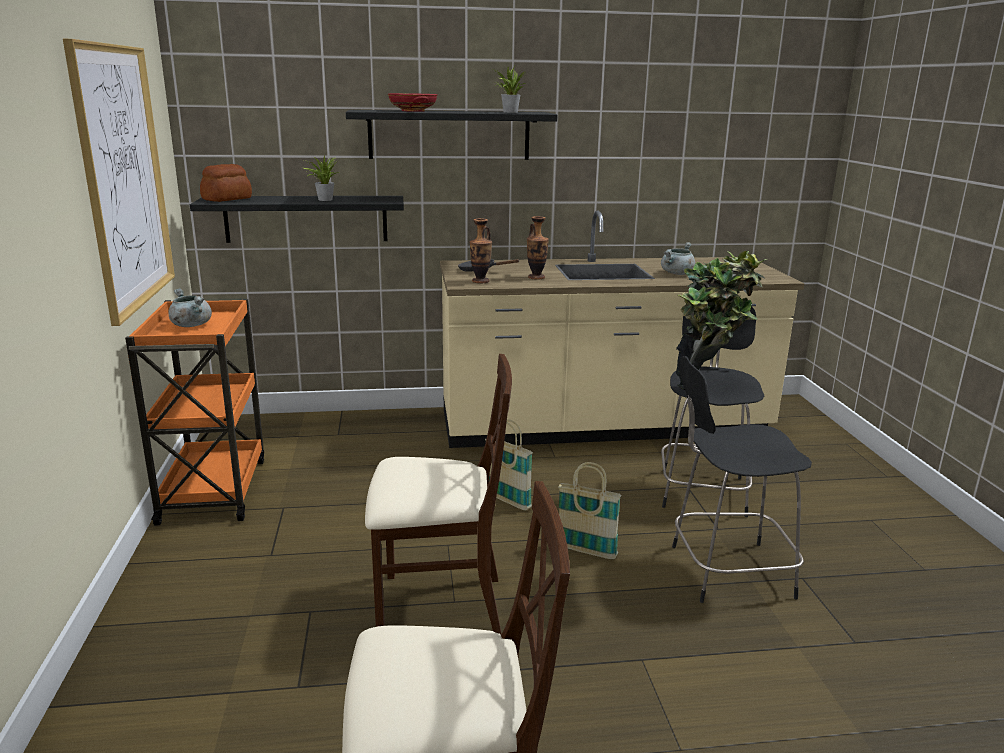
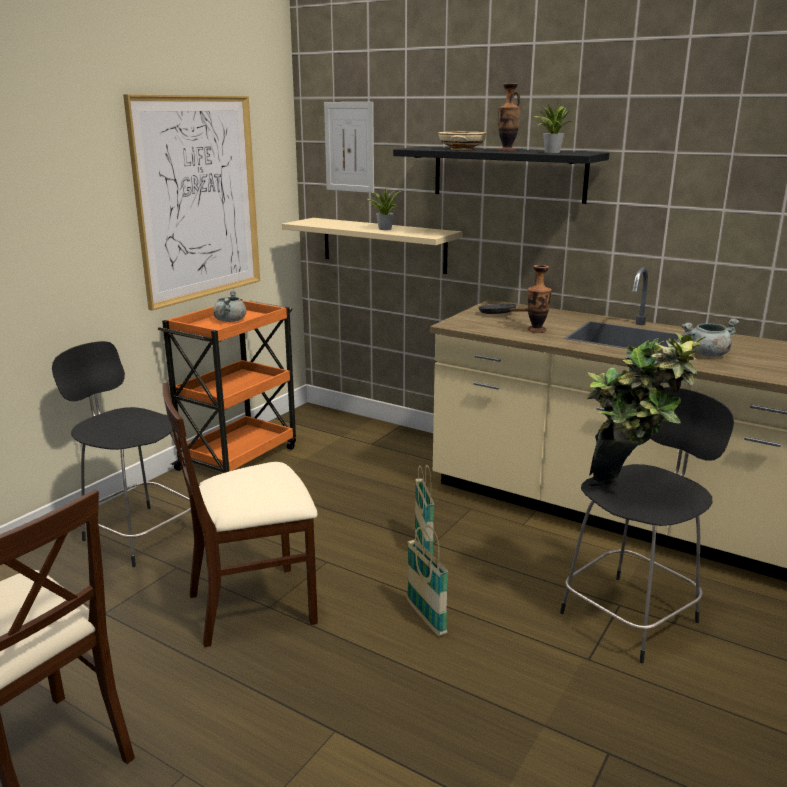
camera: 40 degrees right, 0 degrees up
(227, 199) = (318, 221): bread -> none
(252, 111) = (349, 147): none -> picture
(306, 219) = (383, 245): black shelf -> beige shelf
(413, 111) = (462, 149): red bowl -> beige bowl
(438, 607) = (253, 605): beige chair -> beige chair turned 120 degrees clockwise
(480, 281) = (475, 324): vase -> vase (507, 150)
(726, 571) = (532, 702): black stool -> black stool (139, 534)

